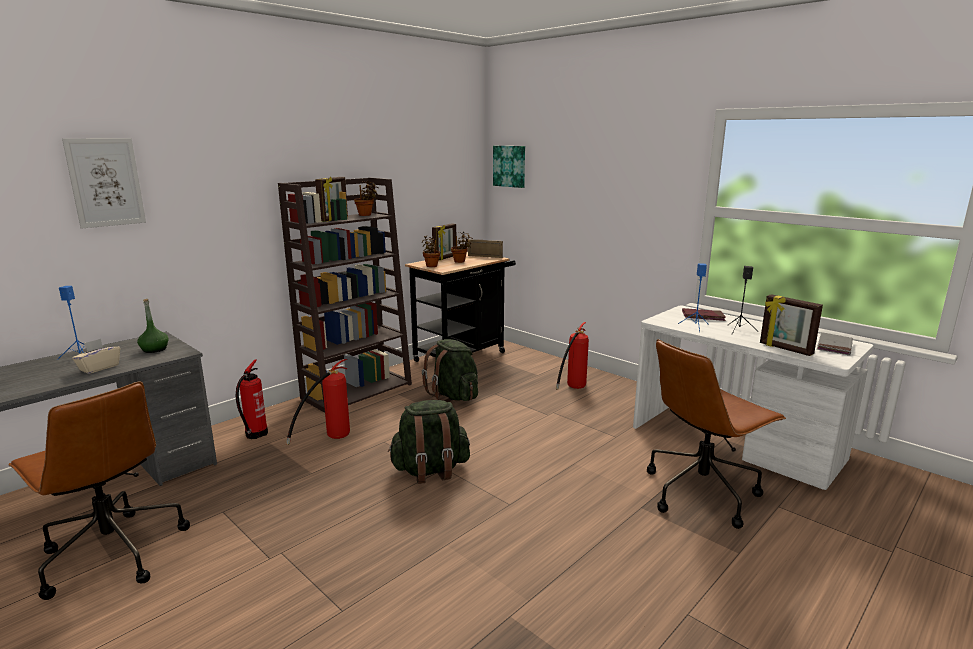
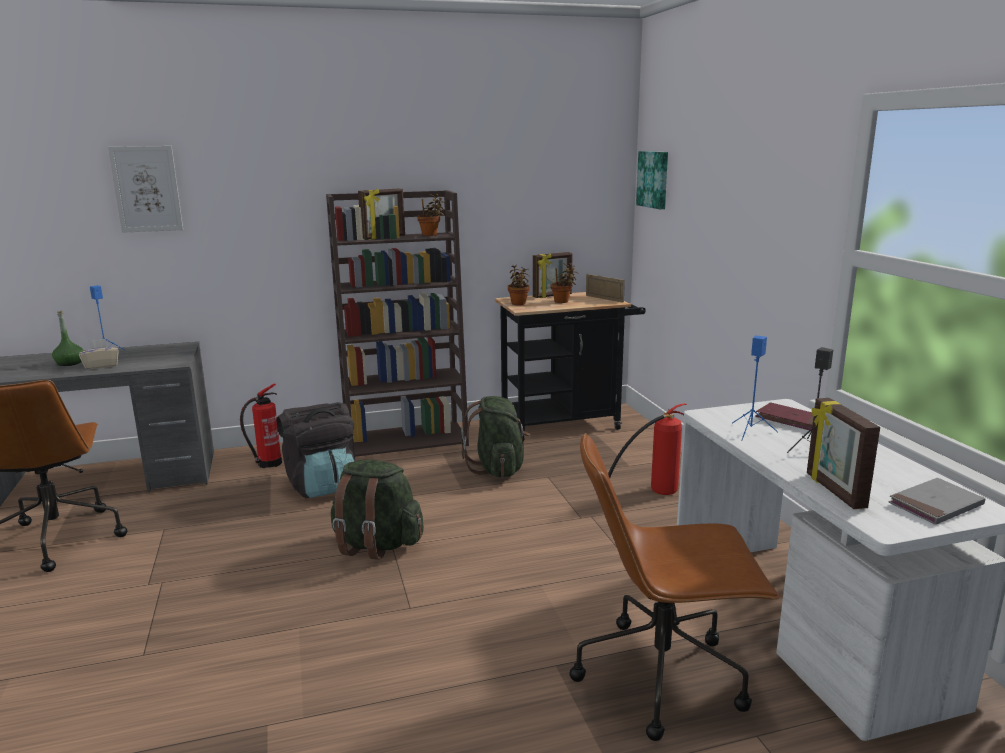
camera: 30 degrees right, 0 degrees up
(154, 349) = (162, 356): green bottle -> green bottle (69, 363)
(329, 440) = (322, 485): fire extinguisher -> black backpack

